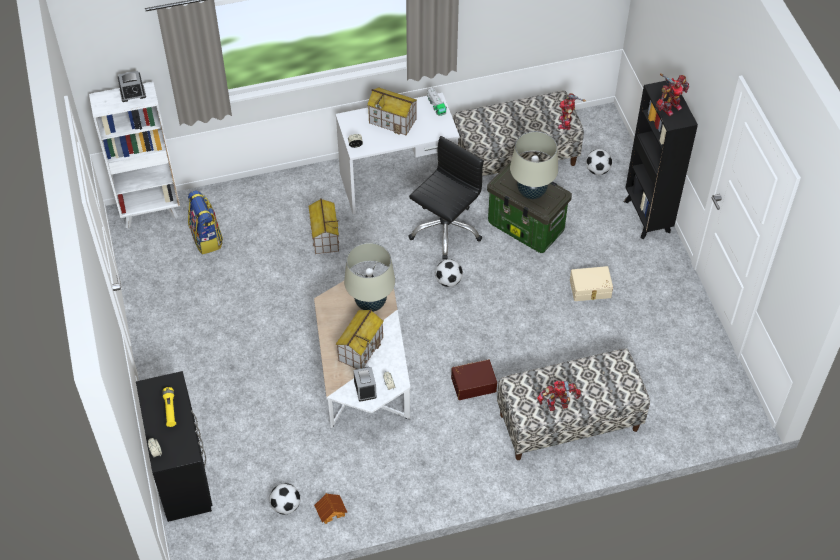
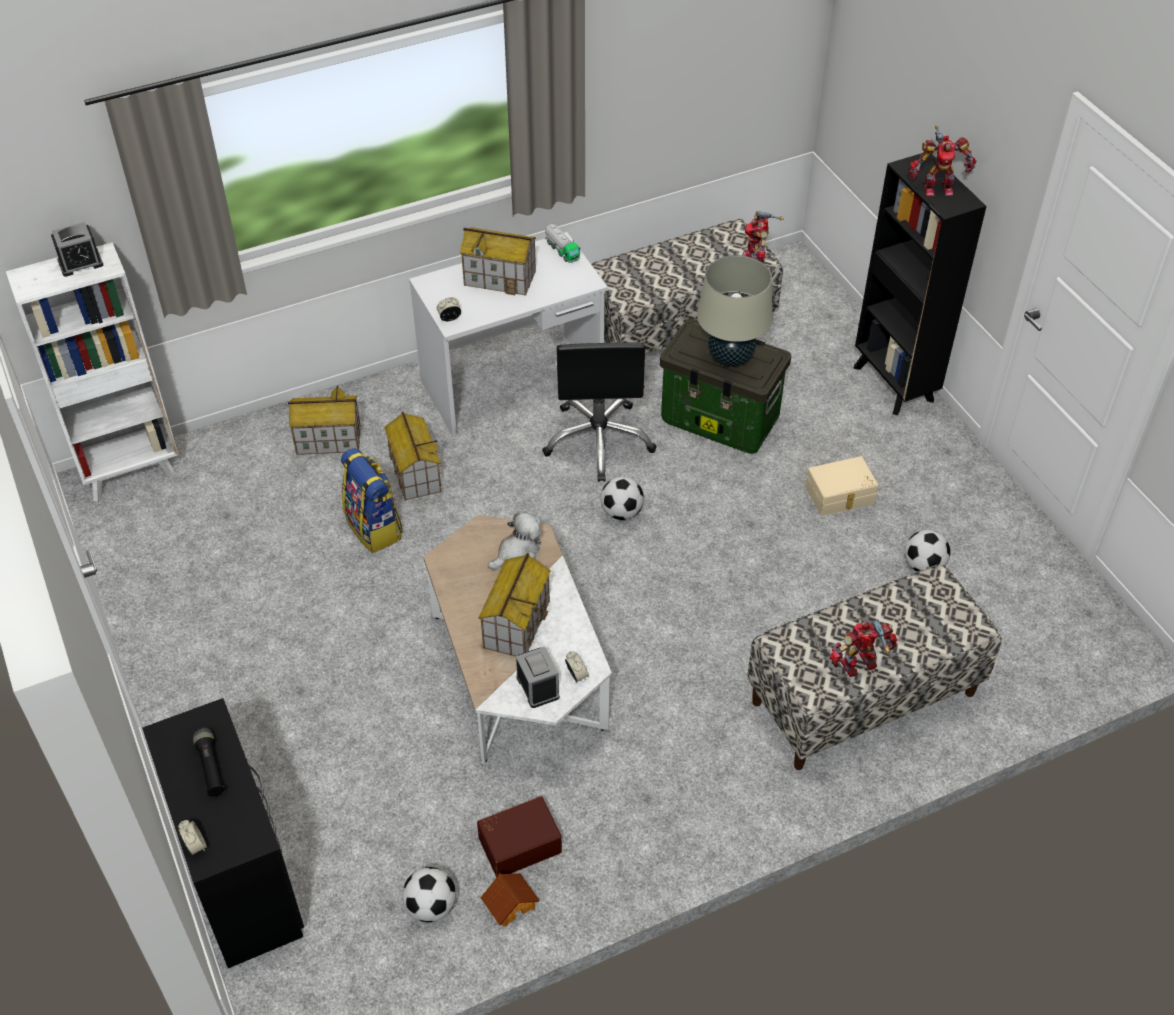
camera: 10 degrees left, 5 degrees down
(170, 410) = (210, 767): yellow flashlight -> black flashlight
(207, 238) = (228, 500): backpack -> backpack (375, 528)
(274, 206) = (328, 440): none -> toy house
(370, 303) = (517, 551): beige table lamp -> plush toy
(445, 230) = (599, 440): black office chair -> black office chair turned 150 degrees clockwise
(473, 383) = (697, 660): brown storage box -> brown storage box (519, 843)
(597, 170) = (804, 331): football -> football (923, 566)
(670, 107) = (936, 188): toy robot -> toy robot turned 45 degrees clockwise

